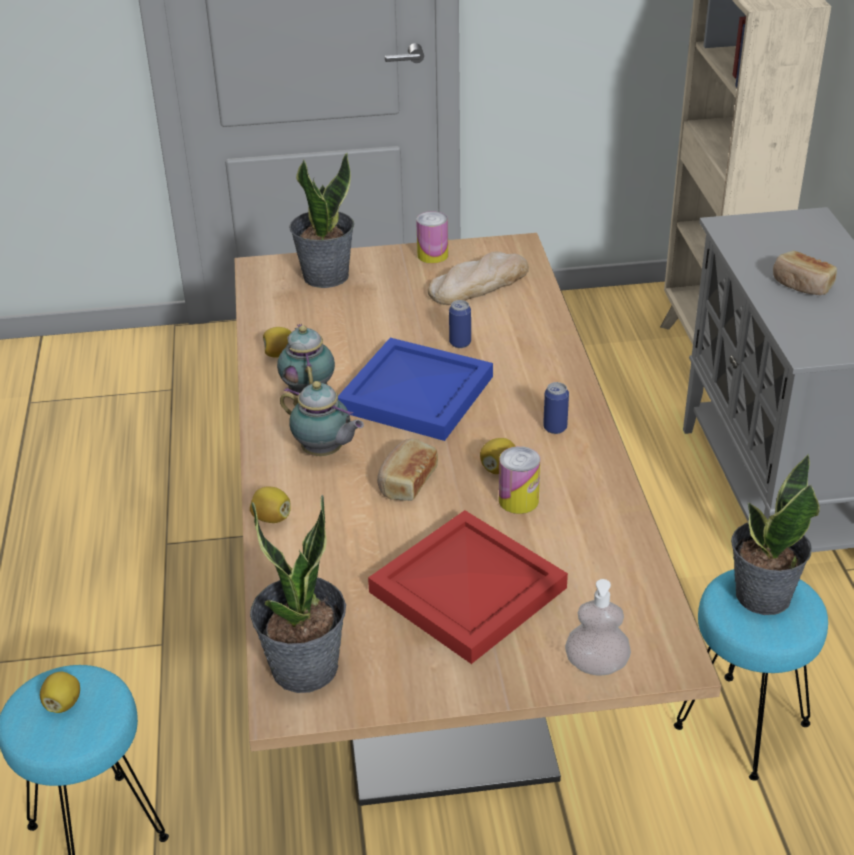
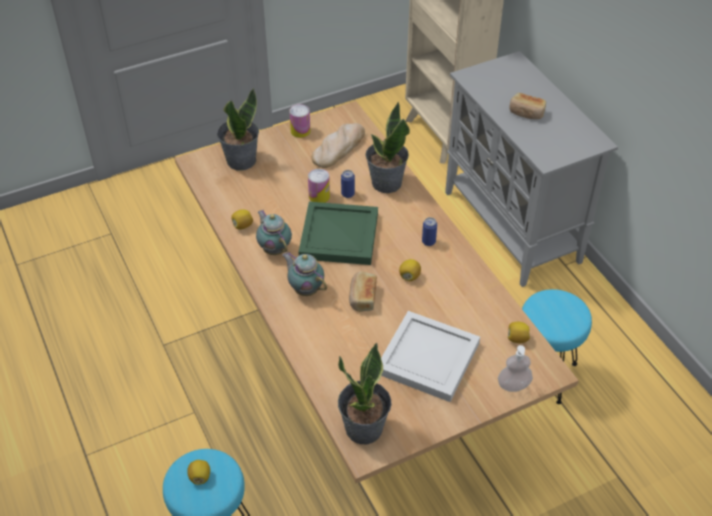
camera: 20 degrees left, 10 degrees up
(271, 518) = (297, 340): lemon -> lemon (517, 339)
(324, 452) = (305, 289): teapot -> teapot turned 150 degrees counterclockwise
(415, 392) = (338, 235): blue tray -> green tray
(464, 590) = (426, 359): red tray -> white tray
(518, 500) = (429, 295): can -> can (319, 196)
(761, 595) = (554, 308): potted plant -> potted plant (386, 183)

